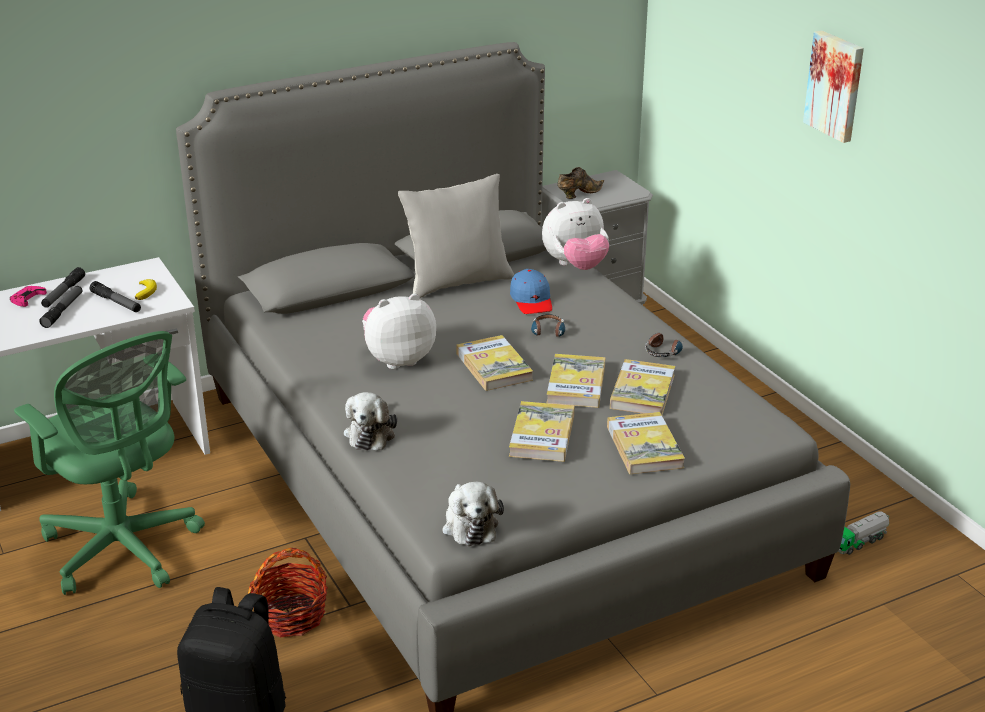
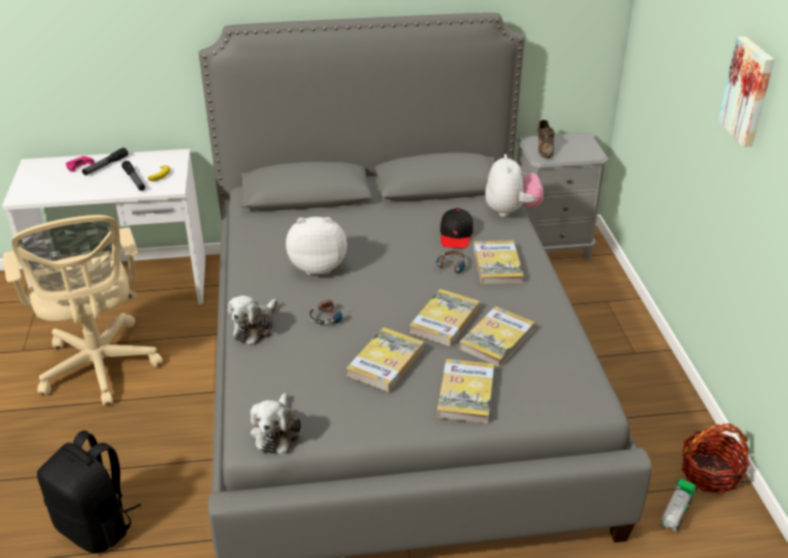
camera: 20 degrees right, 5 degrees up
(63, 311) = (95, 180): flashlight -> none
(124, 550) = (100, 368): green office chair -> beige office chair
(291, 615) = (180, 454): basket -> basket (710, 473)
(457, 282) = (407, 208): grey pillow -> none
(494, 366) = (387, 289): book -> book (497, 265)
(532, 300) = (456, 235): blue cap -> black cap
(575, 266) = (511, 211): plush toy -> plush toy turned 90 degrees counterclockwise
(578, 194) = (544, 149): brown shoe -> brown shoe turned 105 degrees clockwise
(665, 350) = (540, 304): headphones -> headphones (330, 316)
(859, 542) = (675, 513): toy truck -> toy truck turned 135 degrees clockwise

